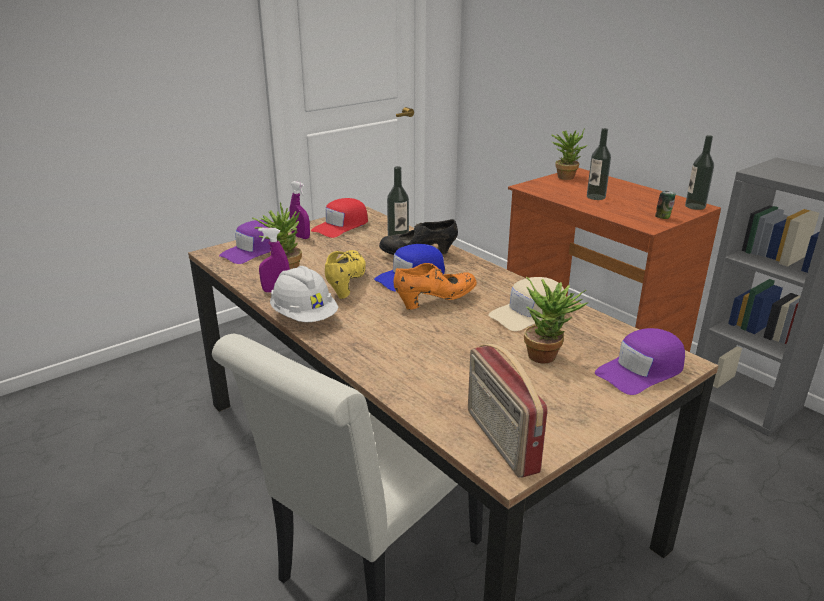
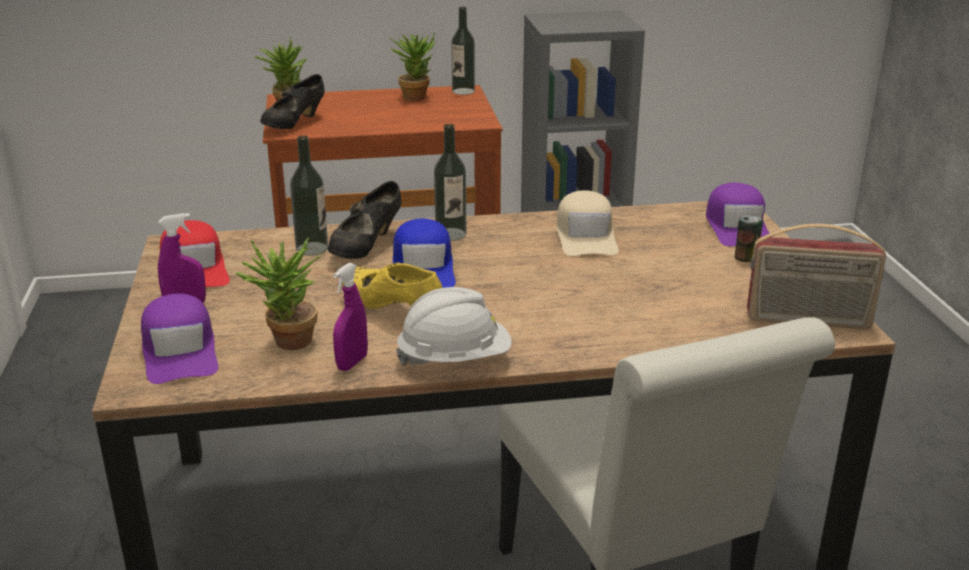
camera: 60 degrees left, 0 degrees up
(436, 301) = (504, 272): orange shoe -> none
(543, 185) = (294, 124): none -> black shoe
(547, 355) = (677, 255): potted plant -> potted plant (416, 96)
(596, 197) = (372, 115): bottle -> bottle (450, 234)
(663, 217) = (470, 110): can -> can (746, 258)

